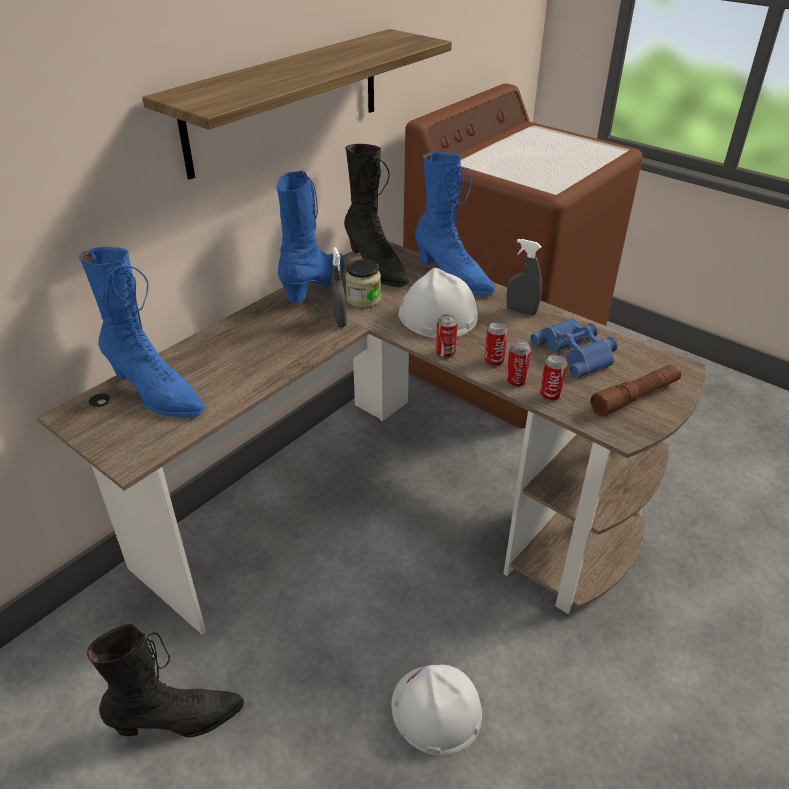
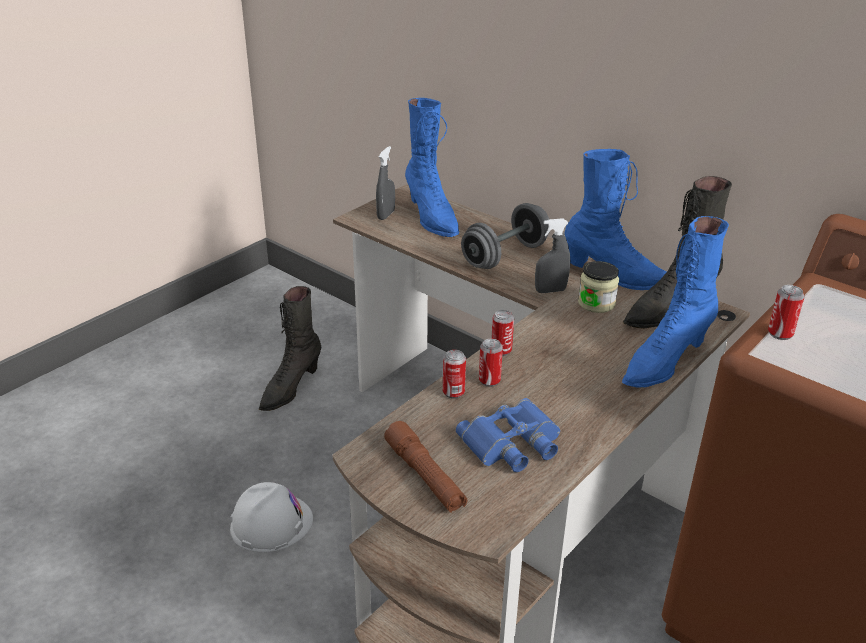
camera: 90 degrees right, 5 degrees down
(155, 394) = (431, 218): blue boot -> blue boot turned 60 degrees counterclockwise
(178, 721) = (290, 388): black boot -> black boot turned 45 degrees clockwise
(264, 344) = (505, 255): none -> grey dumbbell
(286, 101) = (672, 94): shelf -> none
(437, 315) = (574, 348): white hard hat -> none
(521, 311) = (597, 409): grey spray bottle -> grey spray bottle (386, 215)
(550, 395) = (429, 413): can -> can (780, 334)

